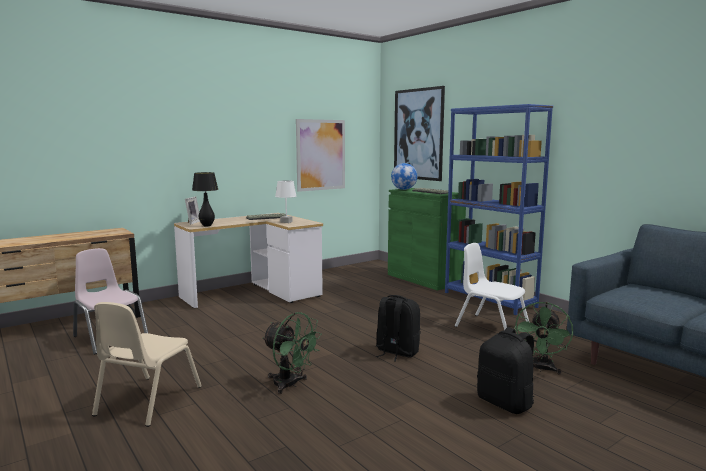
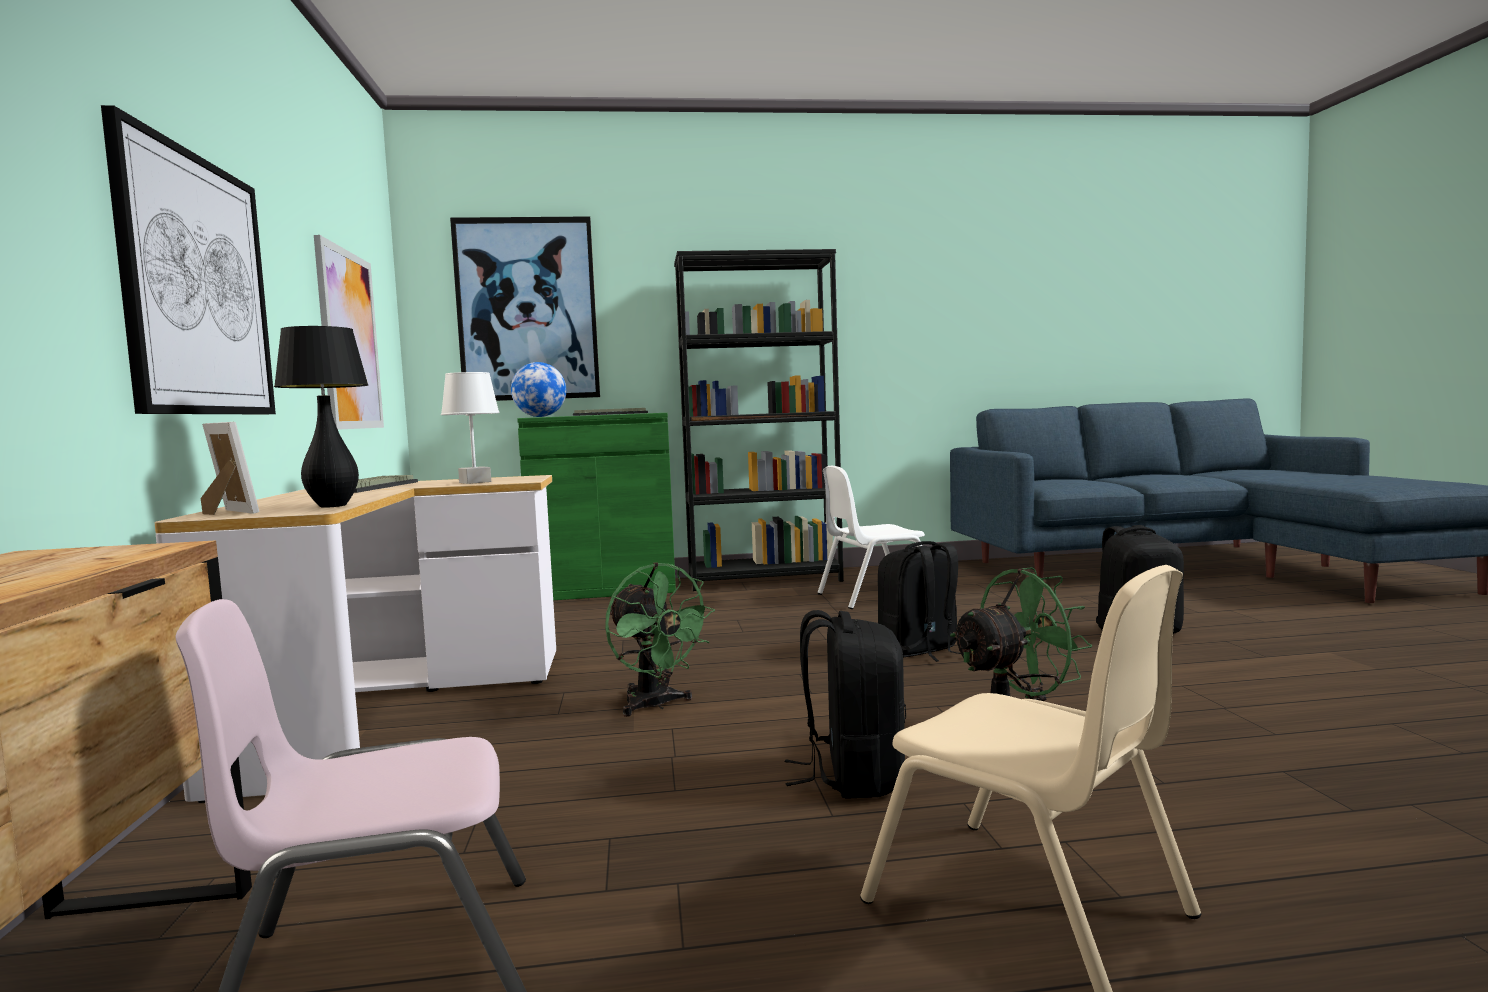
camera: 60 degrees left, 5 degrees down
(212, 153) = (197, 285): none -> picture
(233, 363) = (852, 776): none -> black backpack
(489, 299) = (765, 580): blue bookcase -> black bookcase
(541, 369) = (1039, 603): green fan -> green fan (655, 705)

